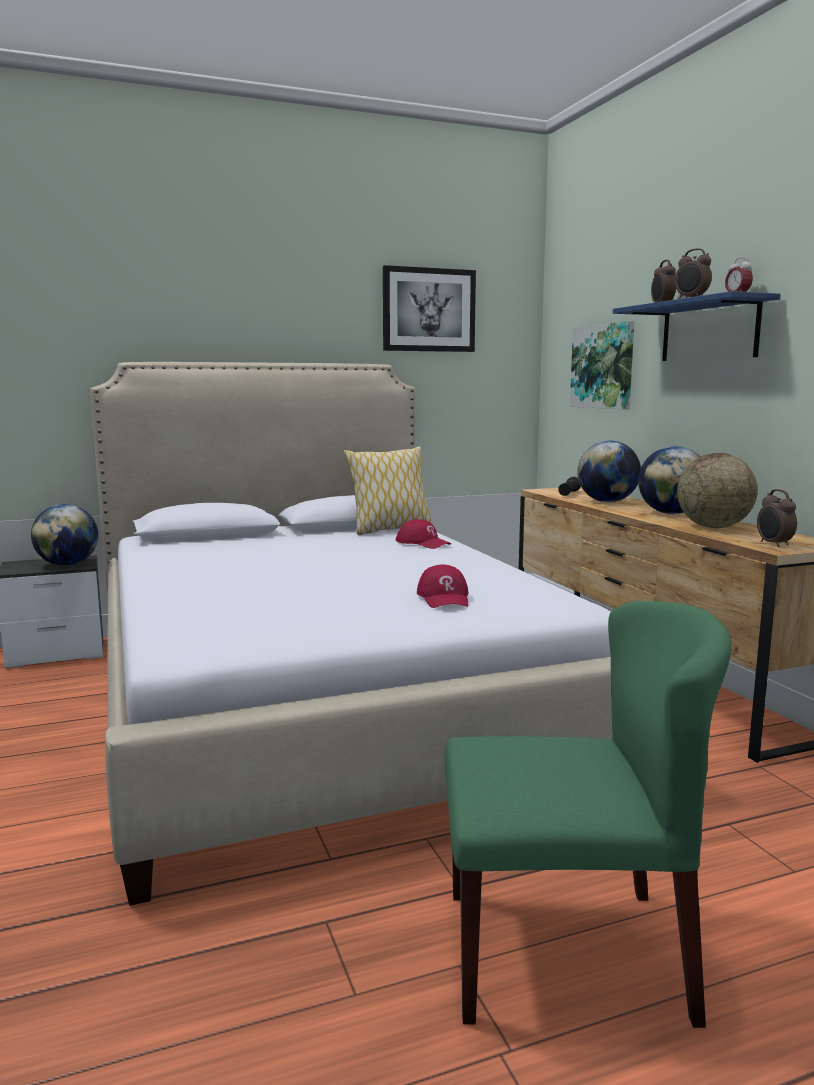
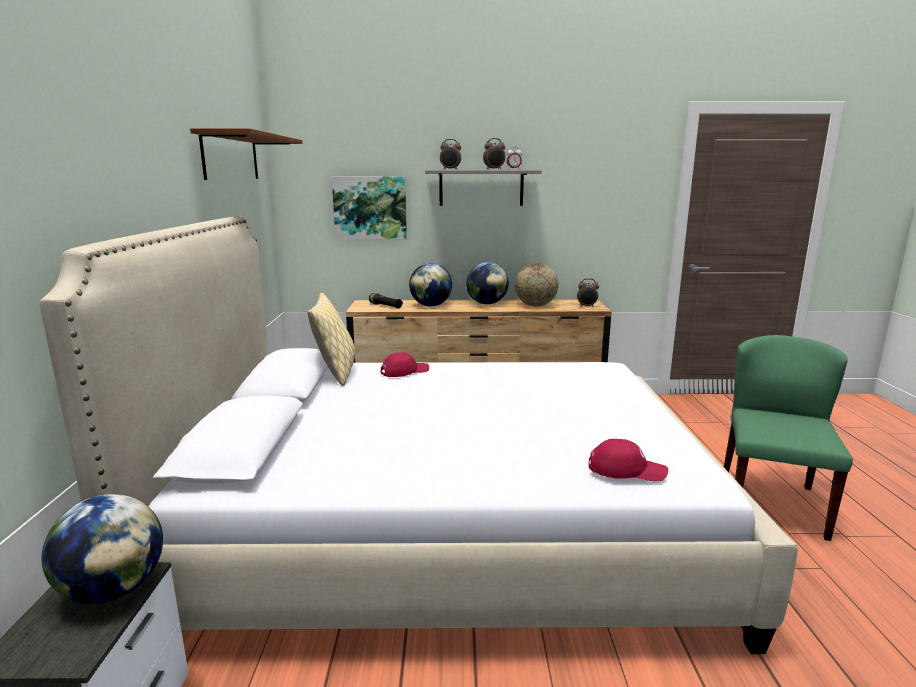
camera: 70 degrees left, 5 degrees up
(428, 310) = (231, 157): picture -> brown shelf
(444, 598) = (581, 388): red cap -> red cap (626, 469)
(709, 331) = (481, 188): blue shelf -> grey shelf

